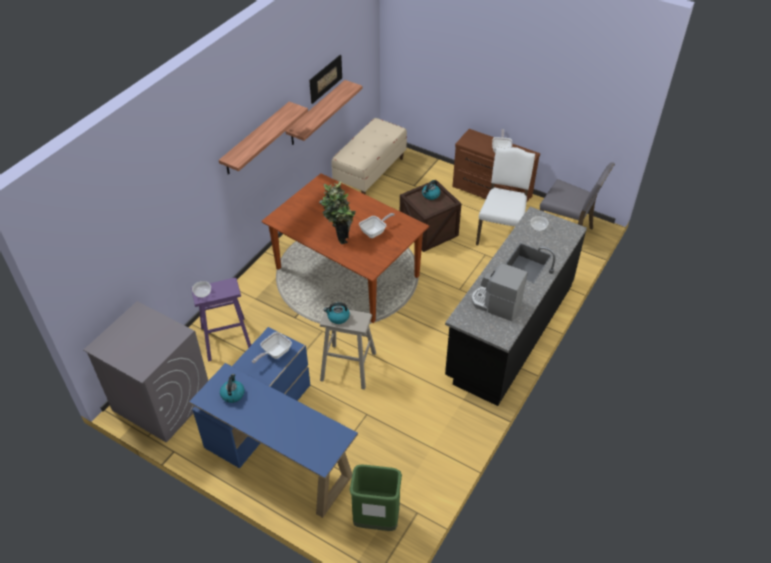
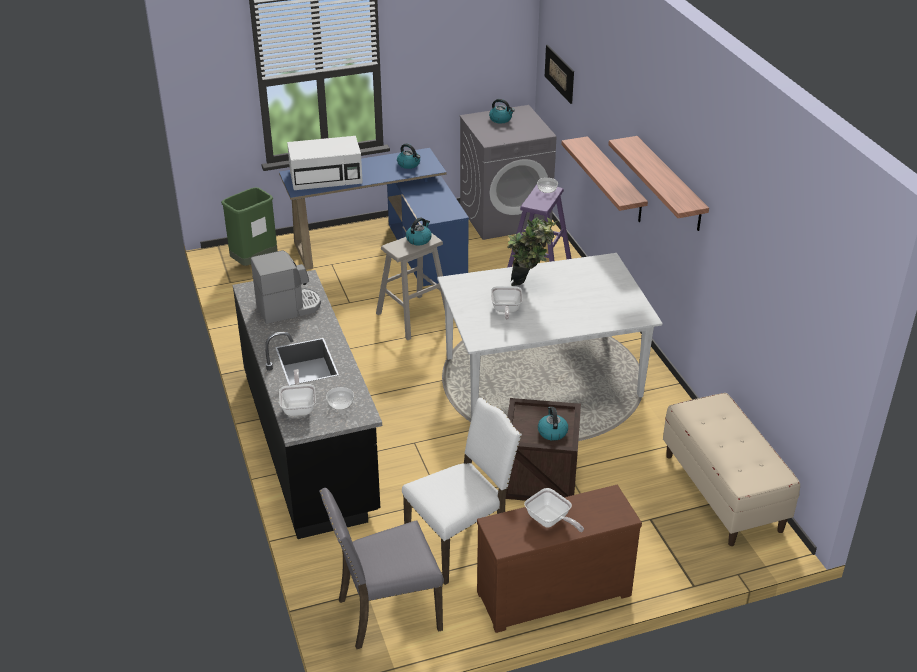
camera: 130 degrees right, 10 degrees down
(130, 350) = (501, 119): none -> kettle
(274, 353) = (433, 209): frying pan -> frying pan (299, 406)
(303, 434) = (327, 177): none -> white microwave
(316, 113) = (734, 294): shelf -> shelf (615, 180)
(325, 78) = (756, 269): picture -> picture (559, 73)
(348, 272) = (542, 377): brown dining table -> white dining table
(501, 232) = (460, 543): white chair -> white chair turned 90 degrees counterclockwise

